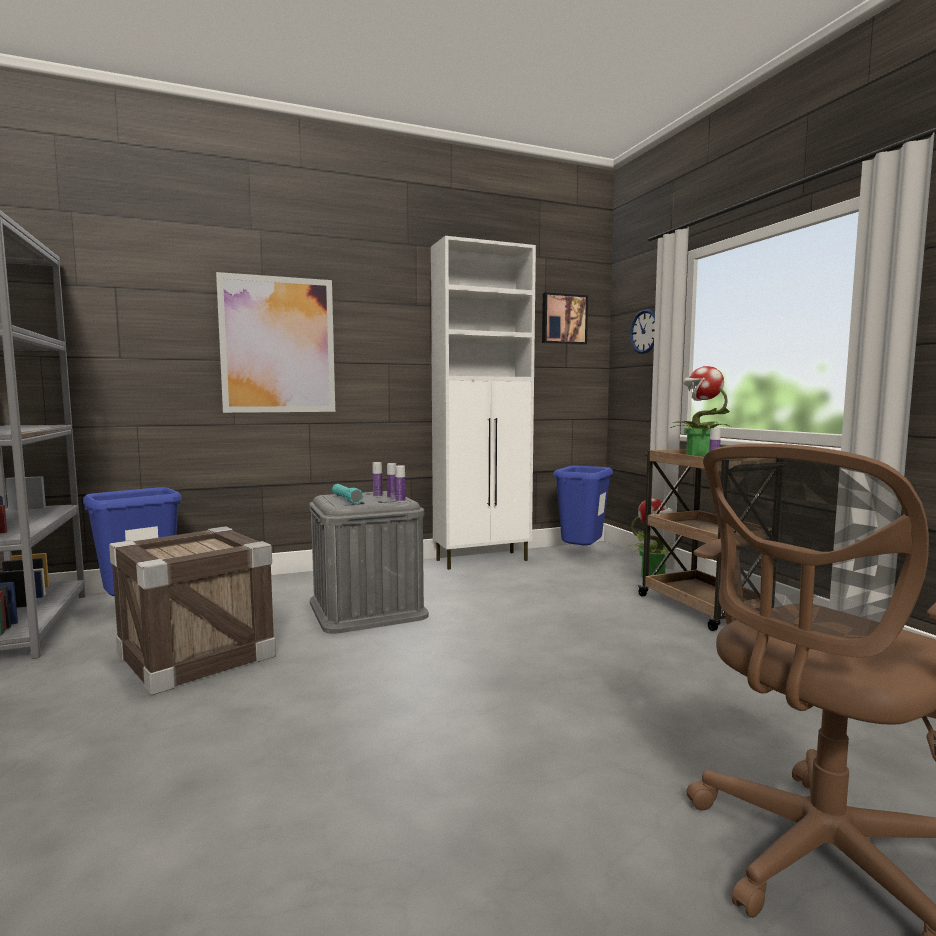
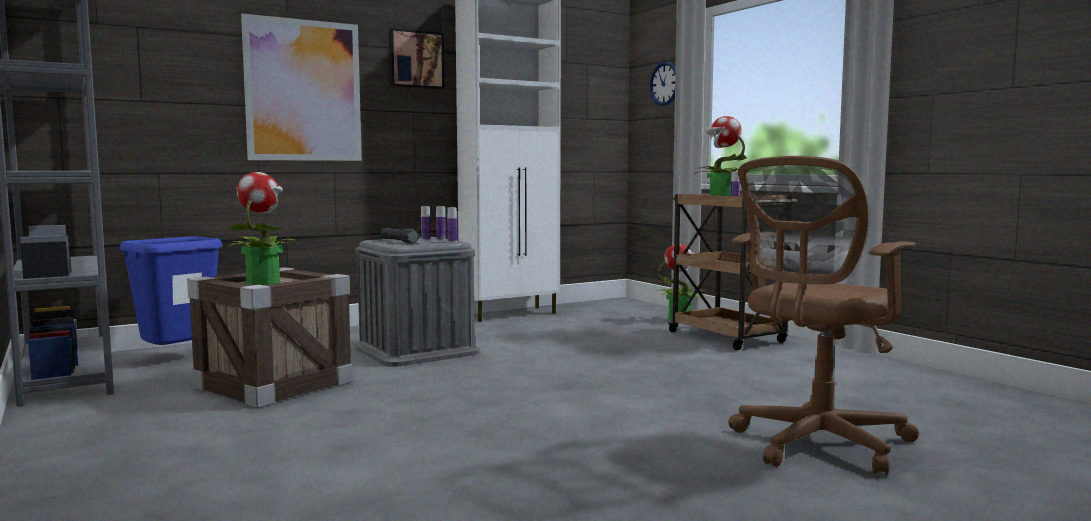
camera: 10 degrees left, 0 degrees up
(184, 550) = (263, 283): none -> potted plant
(346, 500) = (398, 241): turquoise flashlight -> black flashlight
(563, 319) = (584, 70): picture -> picture (415, 59)
(581, 554) = (607, 307): blue trash can -> none

